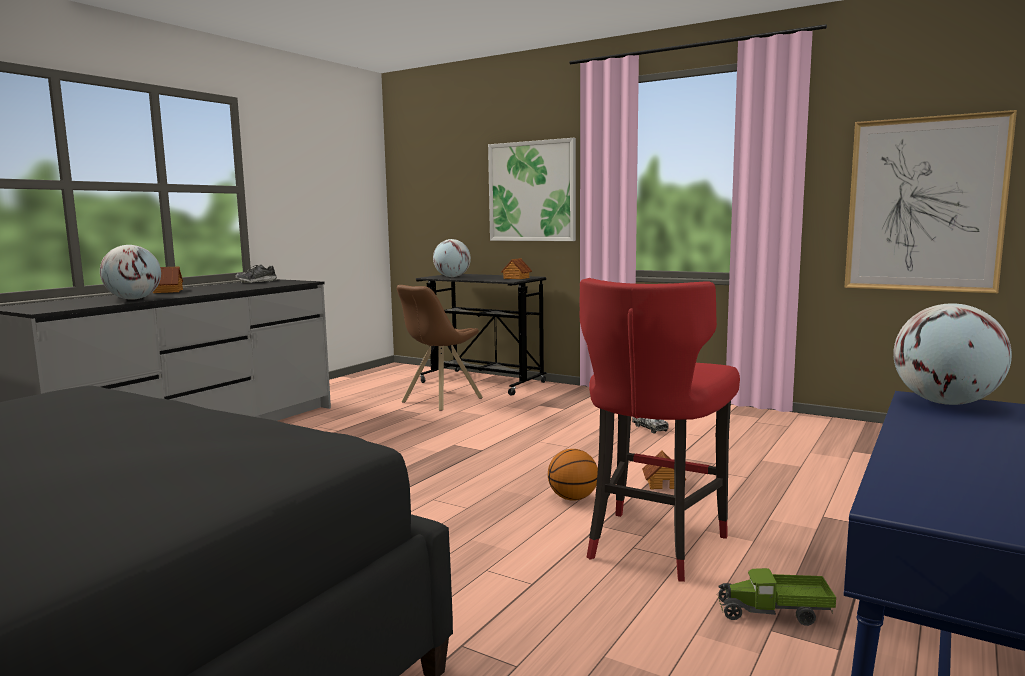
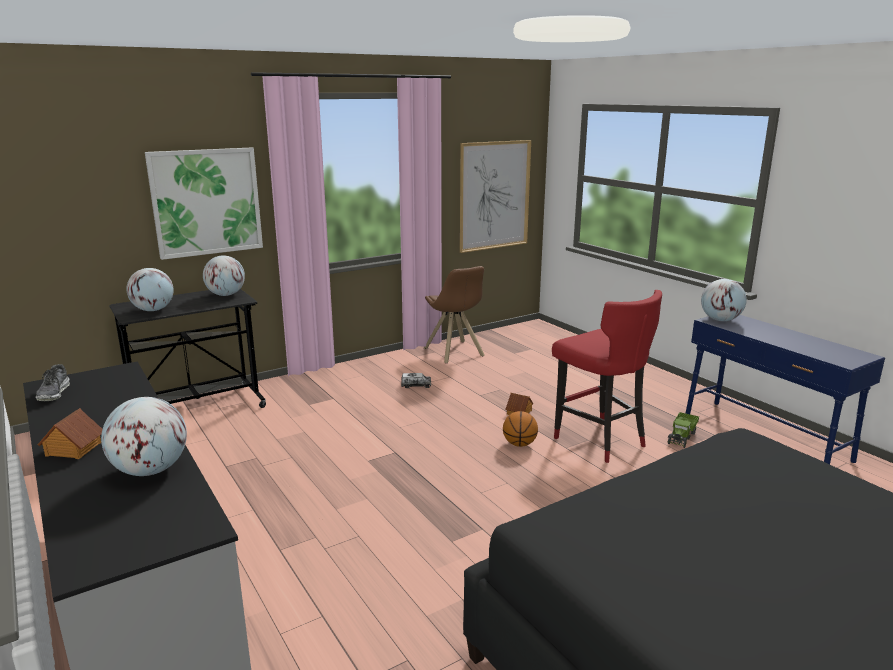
camera: 65 degrees left, 10 degrees up
(441, 400) = (226, 440): brown chair -> brown chair (454, 352)
(516, 278) = (226, 295): toy house -> globe

